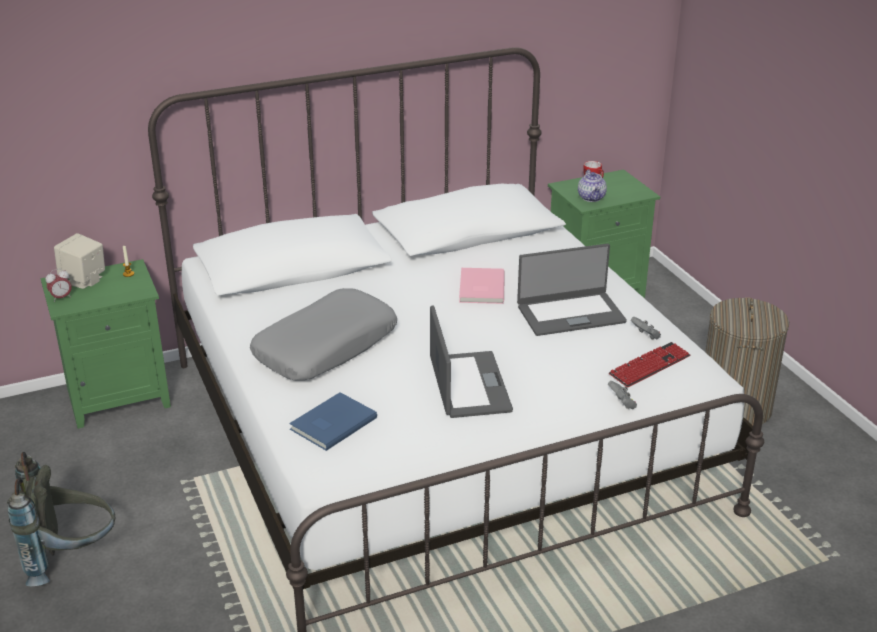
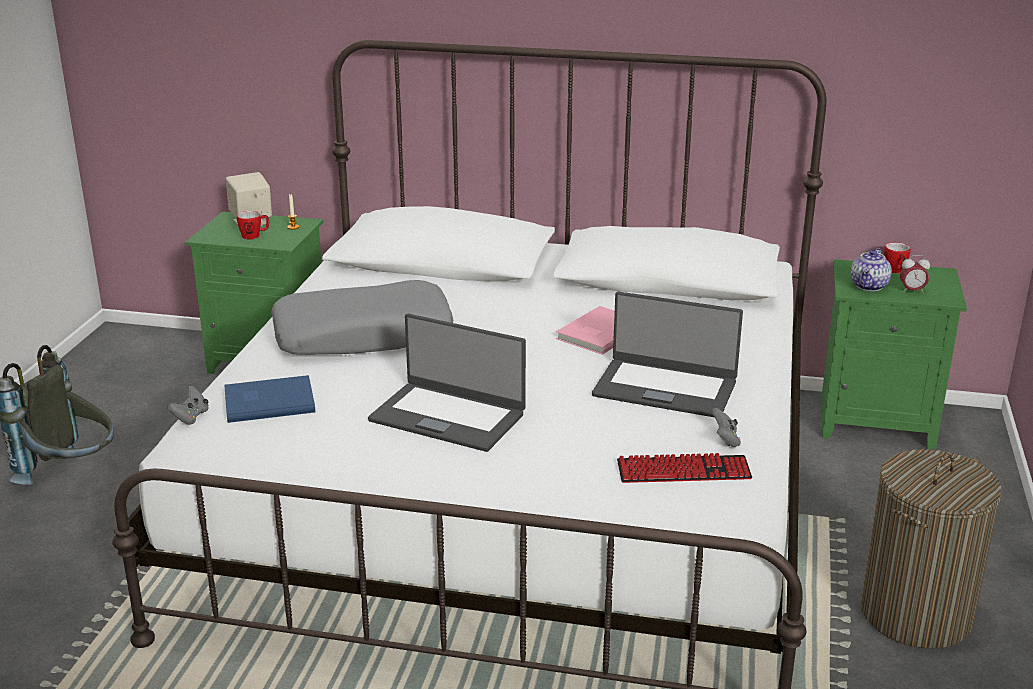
camera: 35 degrees right, 5 degrees down
(61, 298) = (214, 230): alarm clock -> alarm clock (912, 291)
(107, 292) = (254, 236): none -> mug
(468, 385) = (448, 416): laptop -> laptop turned 90 degrees clockwise
(622, 404) = (591, 497): grey game controller -> grey game controller (191, 417)

